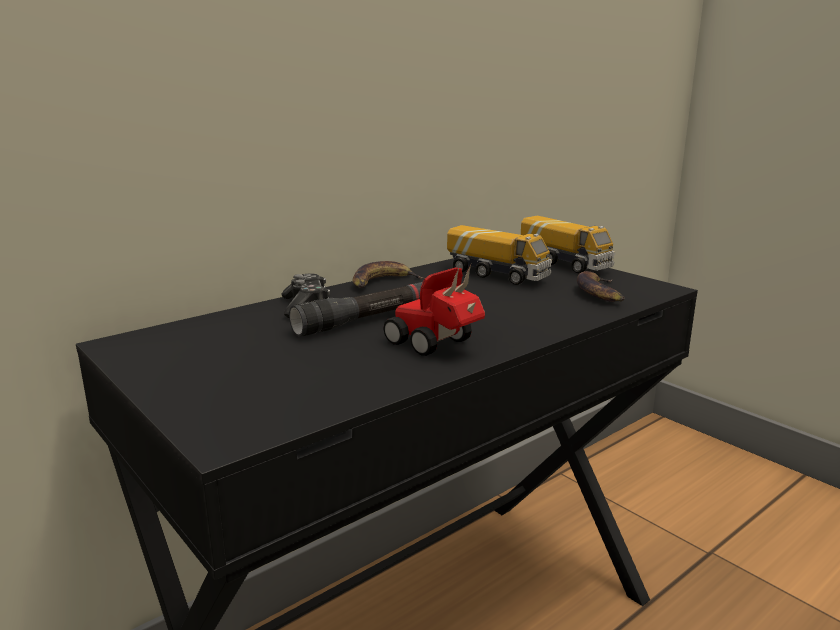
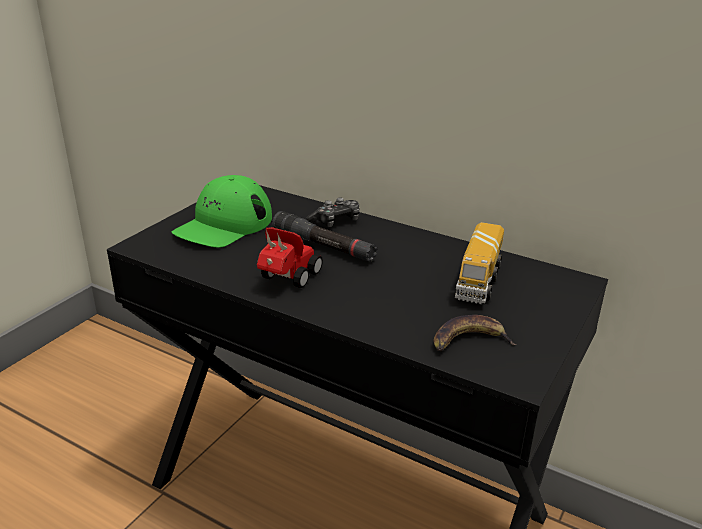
camera: 70 degrees right, 10 degrees up
(232, 366) = (224, 225): none -> green cap
(382, 282) = (413, 236): banana -> none
(564, 264) = (555, 314): toy truck -> none

